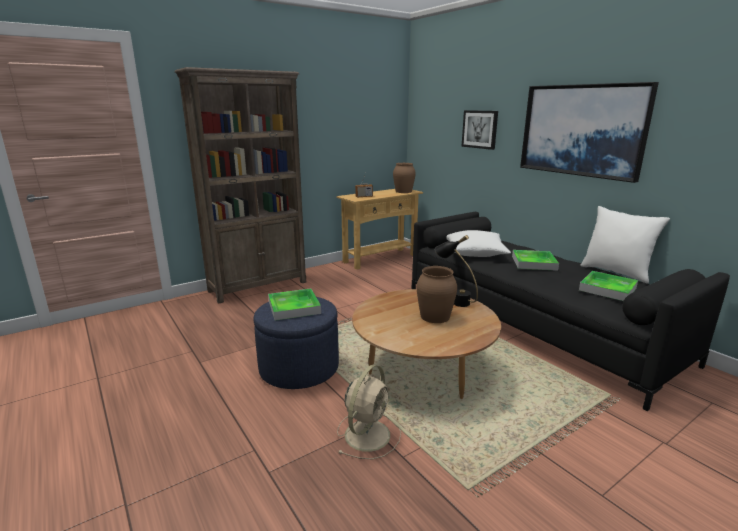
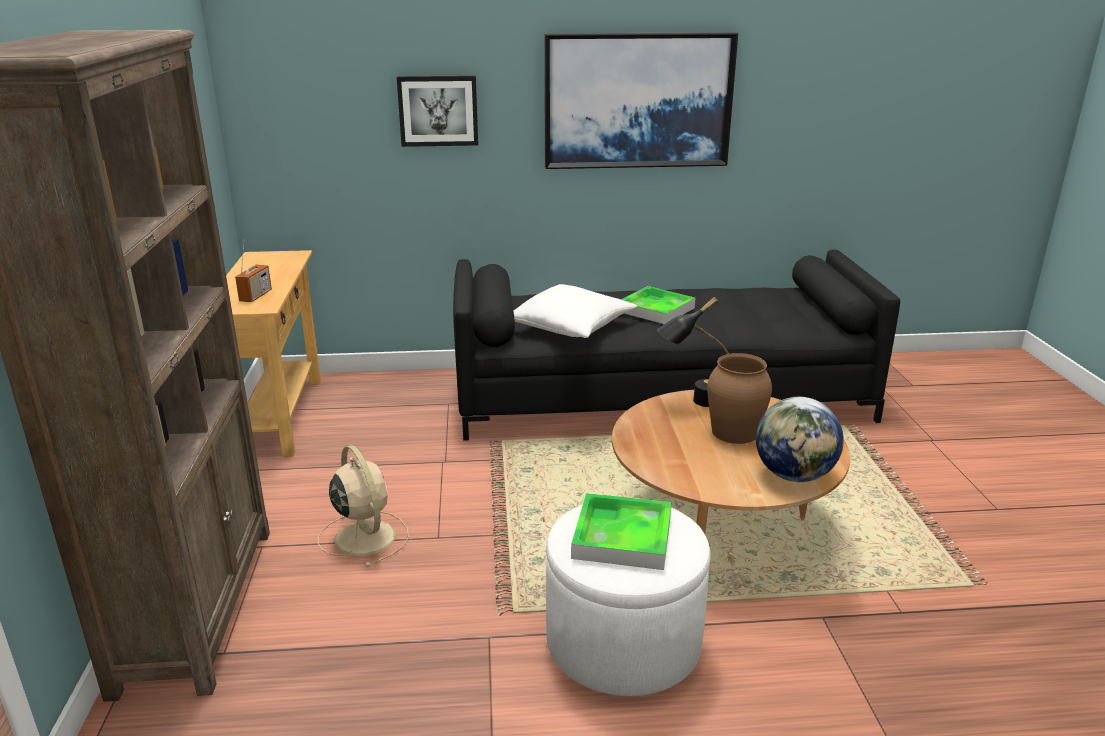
camera: 60 degrees left, 5 degrees up
(299, 368) = (623, 642): blue ottoman -> white ottoman
(368, 433) = (843, 625): beige fan -> beige fan (364, 536)
(403, 191) = (279, 260): brown vase -> none
(406, 340) = (794, 475): none -> globe
(607, 289) = (771, 309): tray -> none
(616, 272) = (722, 286): white pillow -> none

